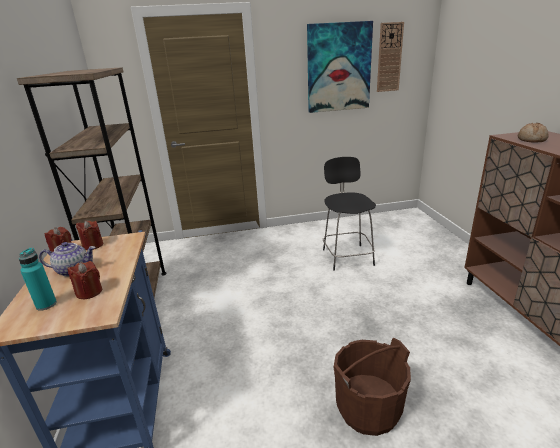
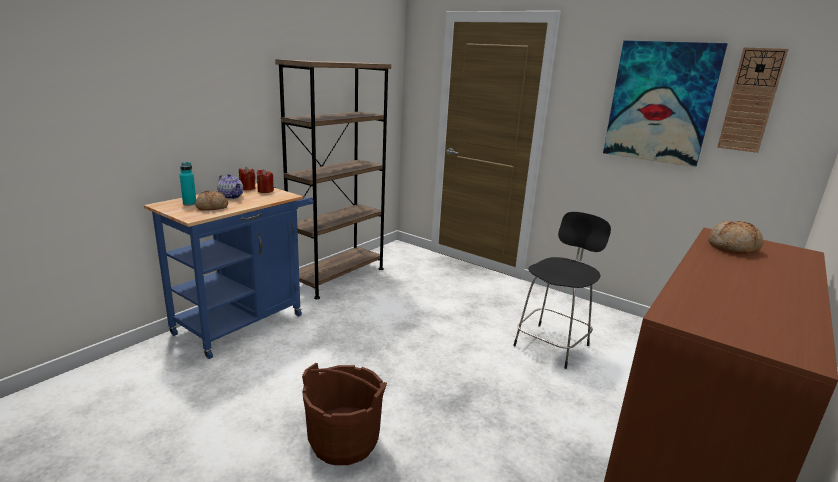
camera: 45 degrees right, 5 degrees down
(89, 292) = (211, 207): red candle -> bread

